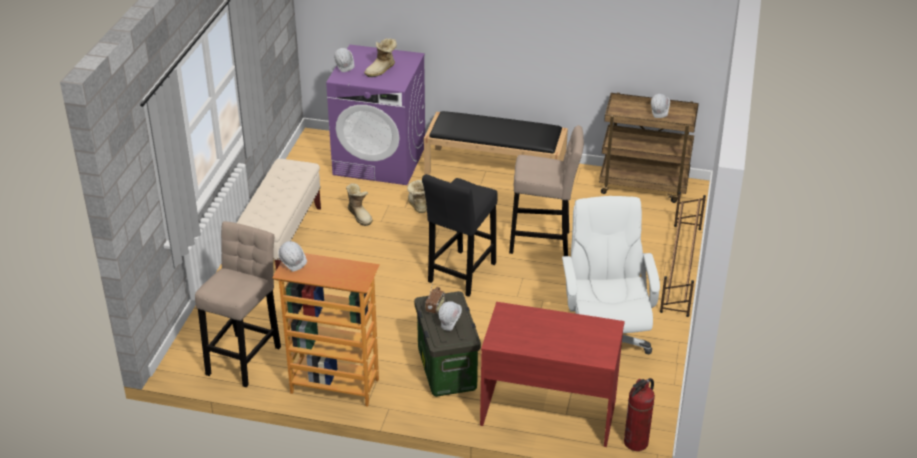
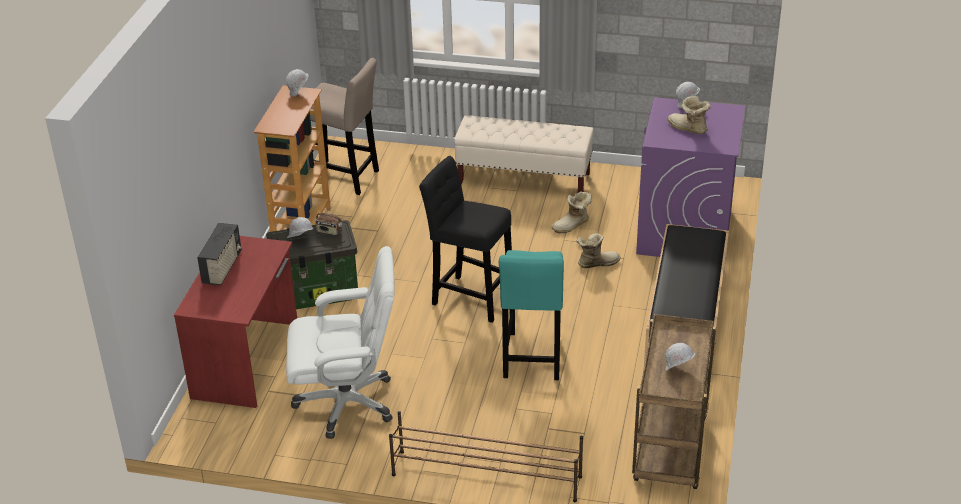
camera: 90 degrees right, 0 degrees up
(540, 343) = (222, 268): none -> radio
(543, 243) = (532, 359): beige stool -> turquoise stool
(636, 442) = (191, 420): fire extinguisher -> none

